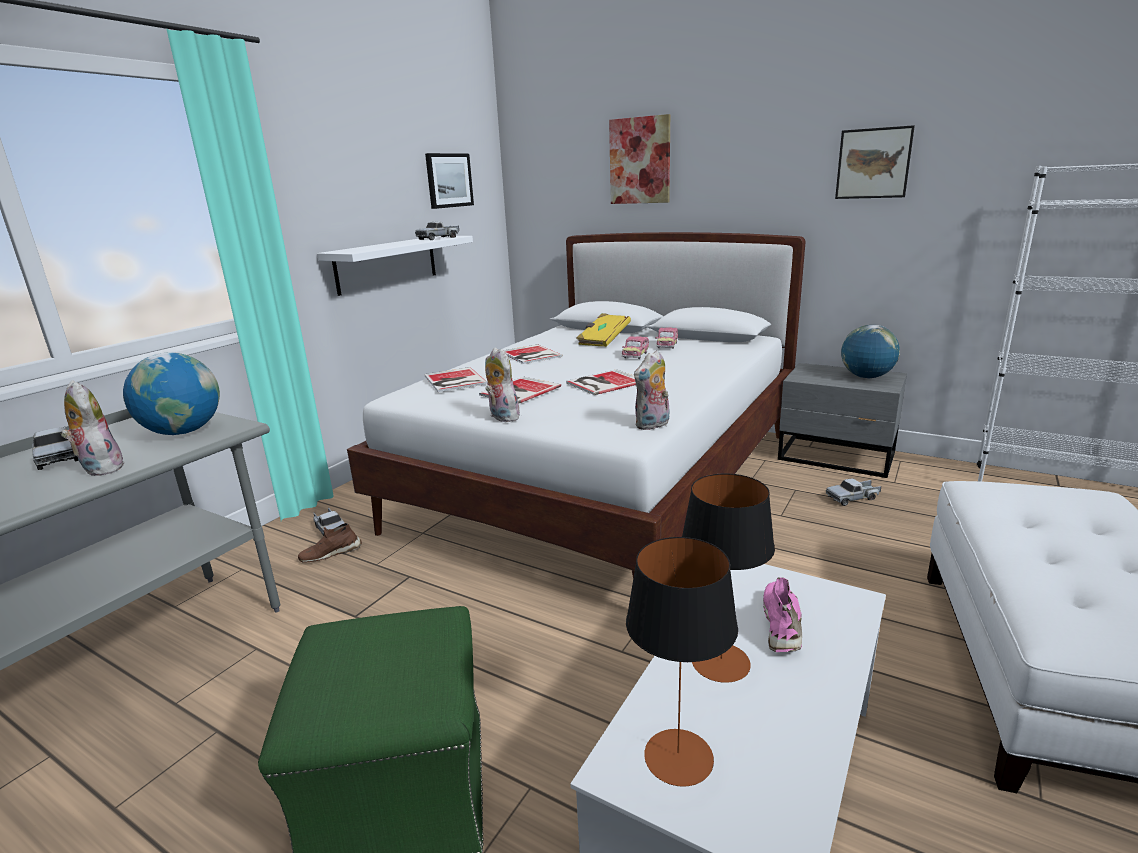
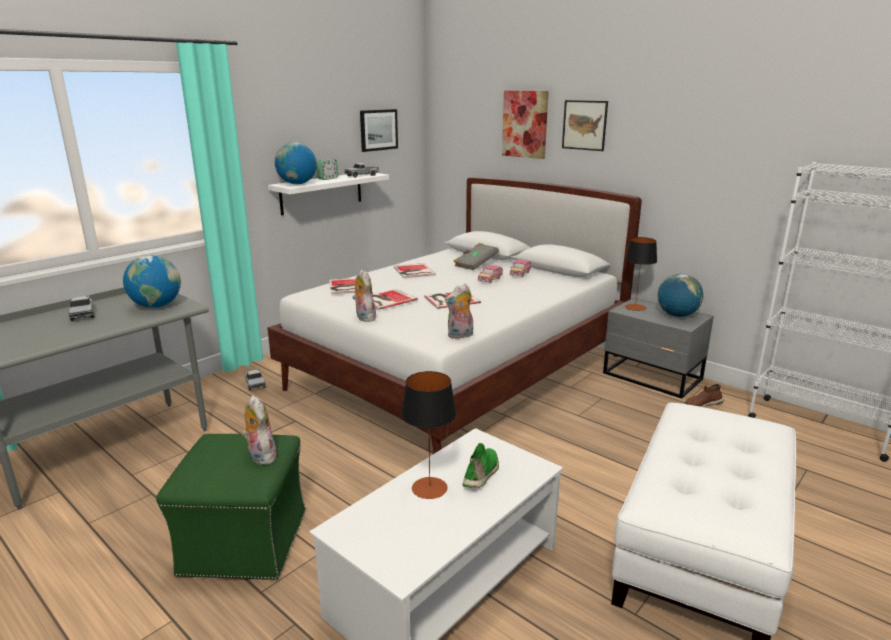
camera: 10 degrees right, 0 degrees up
(99, 468) = (103, 324): plush toy -> plush toy (260, 456)
(330, 553) = (249, 399): brown shoe -> brown shoe (702, 404)
(359, 249) = (297, 184): none -> globe
(395, 243) = (327, 178): none -> alarm clock
(603, 341) = (475, 265): yellow book -> grey book
(678, 757) = (373, 529): table lamp -> table lamp (635, 307)
(782, 625) = (482, 474): pink shoe -> green shoe
(853, 498) = (643, 410): toy truck -> none
(873, 163) = (694, 145): picture -> picture (584, 125)

